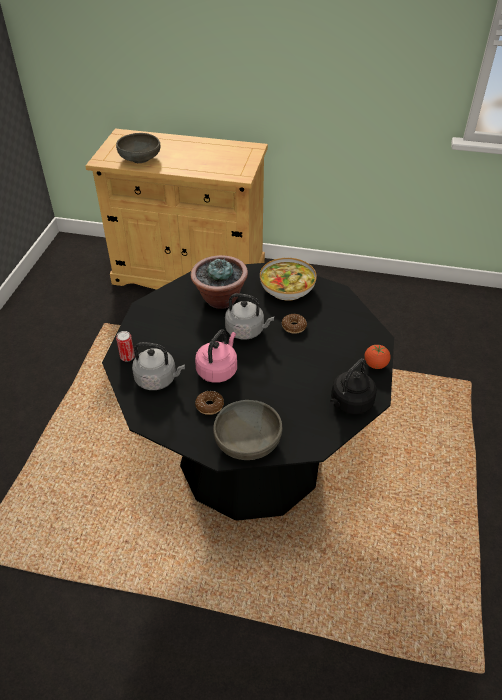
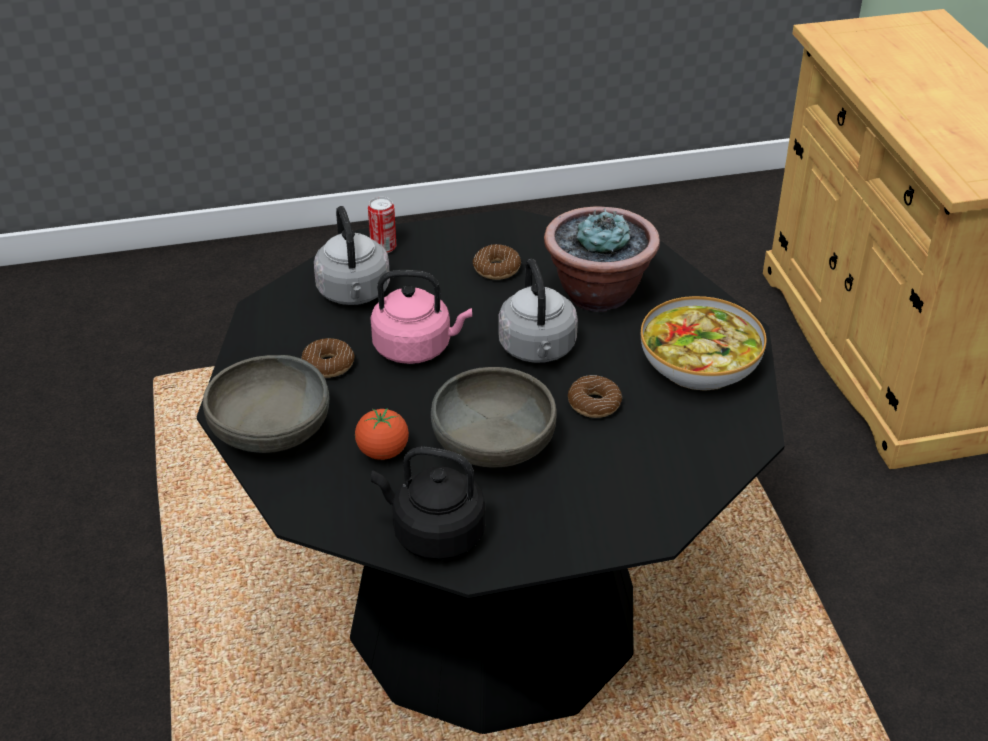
camera: 65 degrees right, 5 degrees down
(140, 159) = (878, 63): grey bowl -> grey bowl (493, 444)
(177, 323) = (497, 269): none -> donut
(375, 365) = (567, 545): tomato -> tomato (383, 452)

